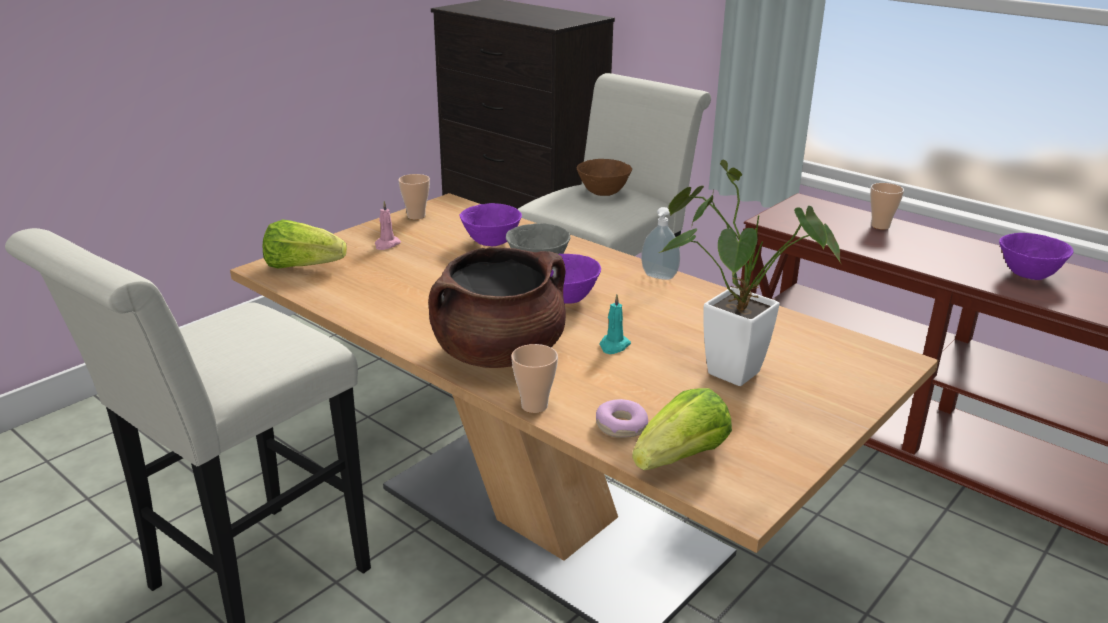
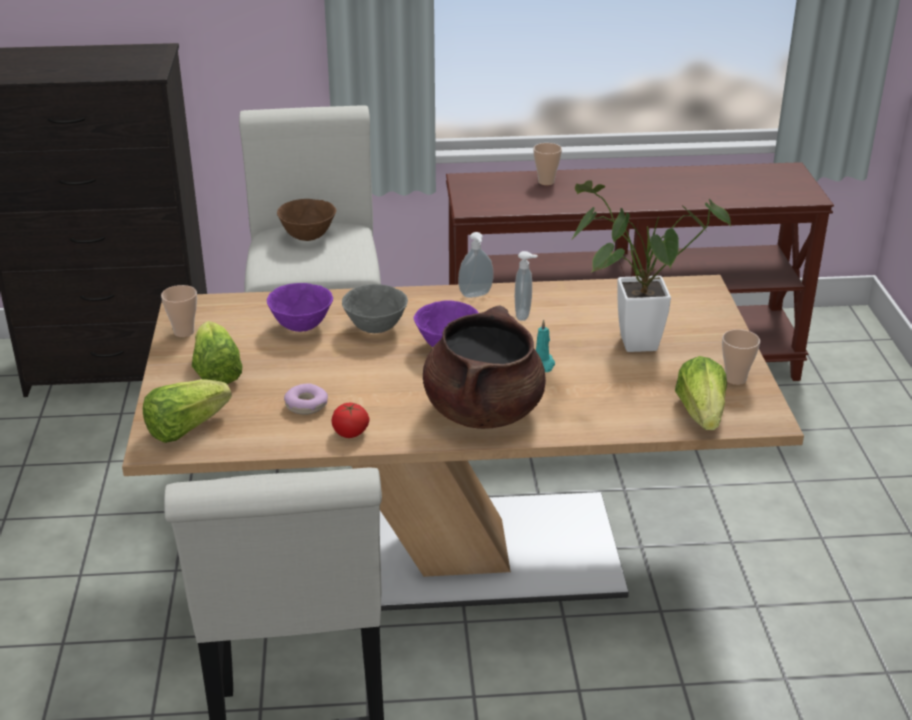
camera: 45 degrees left, 5 degrees up
(383, 318) = (350, 433): none -> tomato
(386, 245) = (216, 371): pink candle -> lettuce
(534, 406) = (572, 432): cup -> cup (735, 379)
(621, 426) = (640, 415): donut -> donut (306, 405)
(671, 307) = (524, 315): none -> soap dispenser
(1027, 275) = (681, 186): purple bowl -> none

